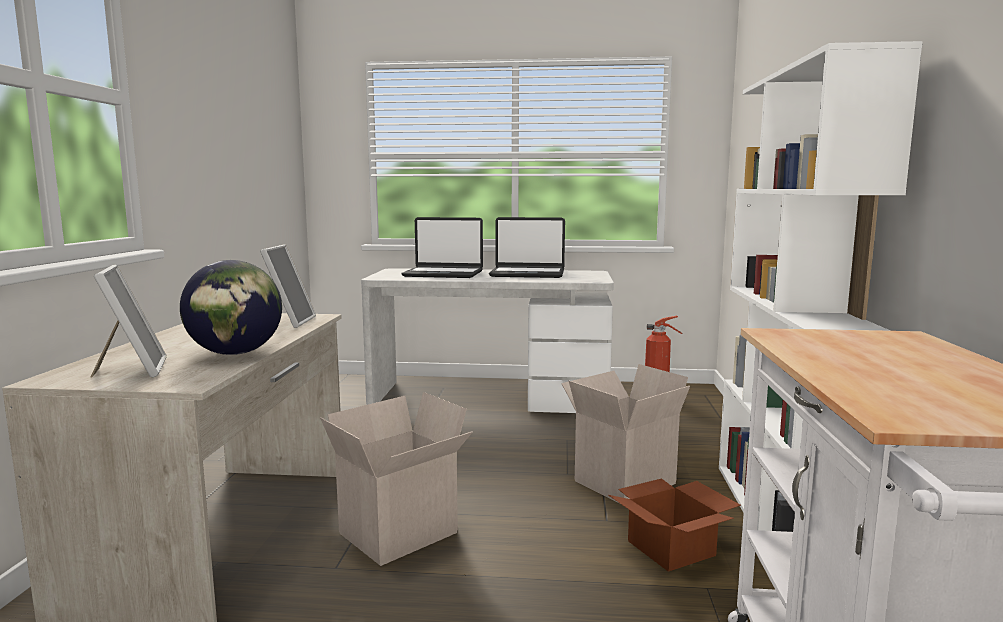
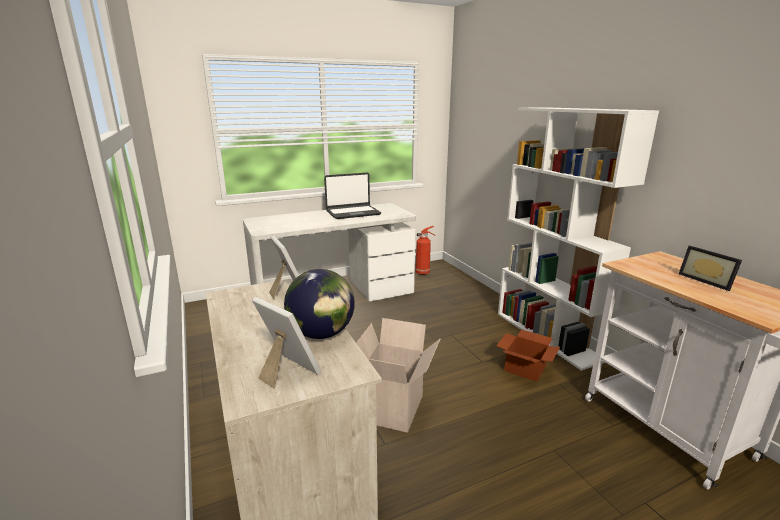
camera: 30 degrees left, 10 degrees up
(443, 274) = (299, 220): laptop -> none
(623, 481) = (465, 335): cardboard box -> none
(914, 367) = (707, 280): none -> picture frame

